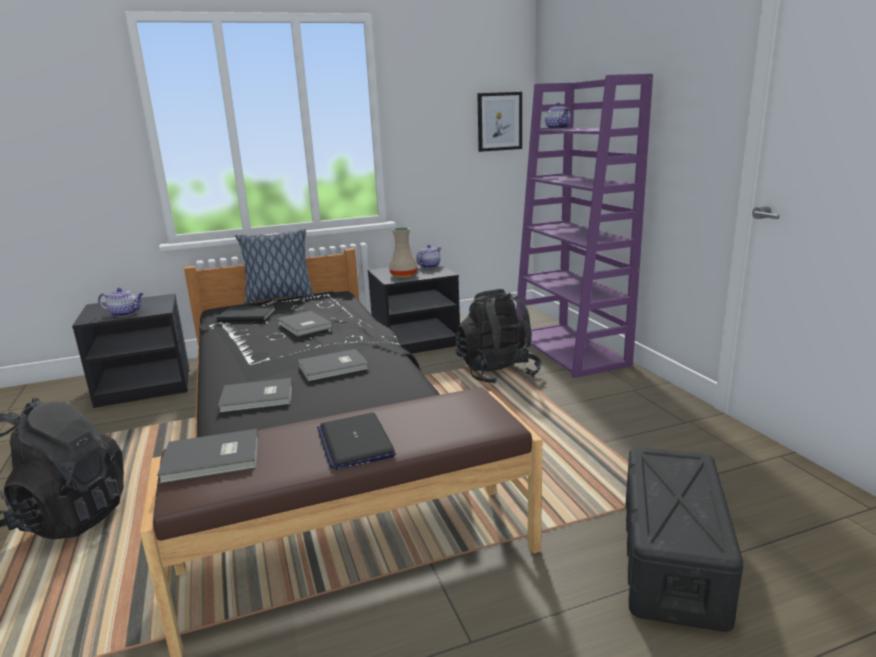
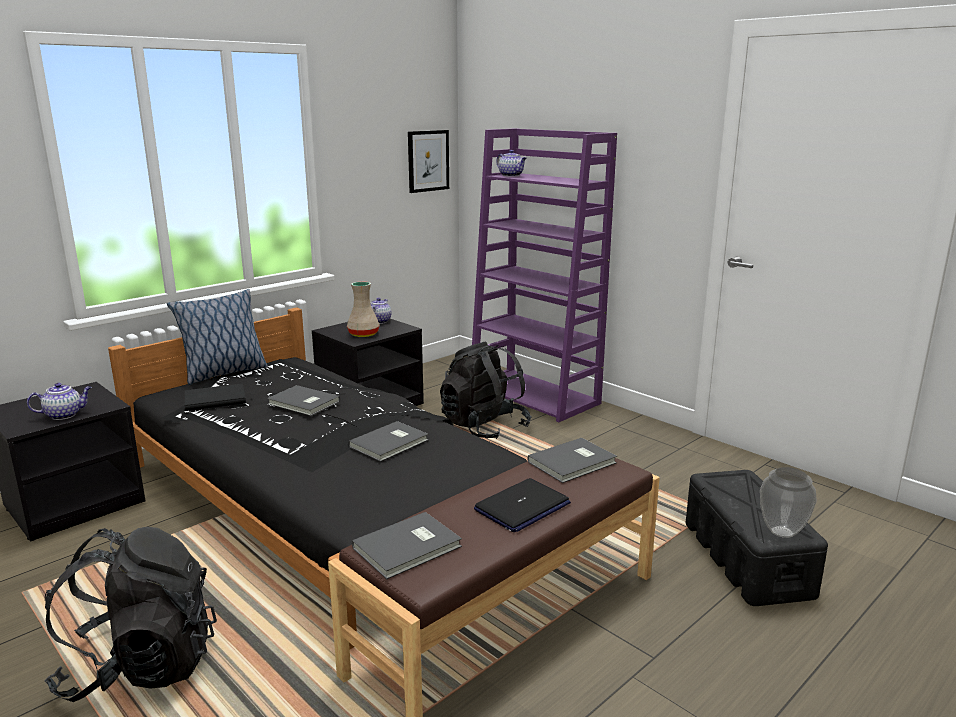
camera: 25 degrees left, 0 degrees up
(258, 398) = (346, 486): grey book -> grey book (574, 463)
(355, 442) = (522, 507): laptop -> laptop turned 90 degrees counterclockwise
(686, 534) = (782, 531): none -> vase

